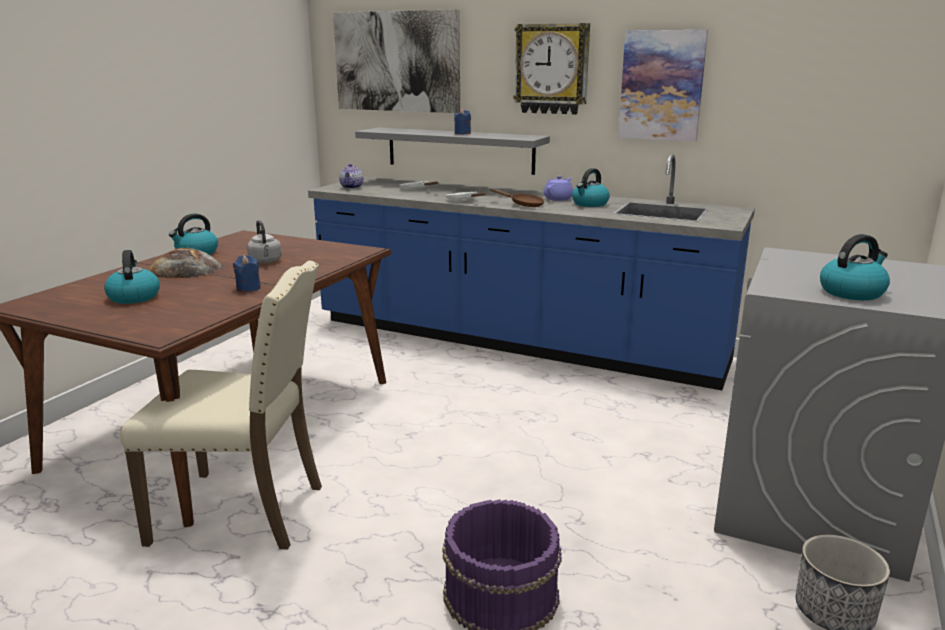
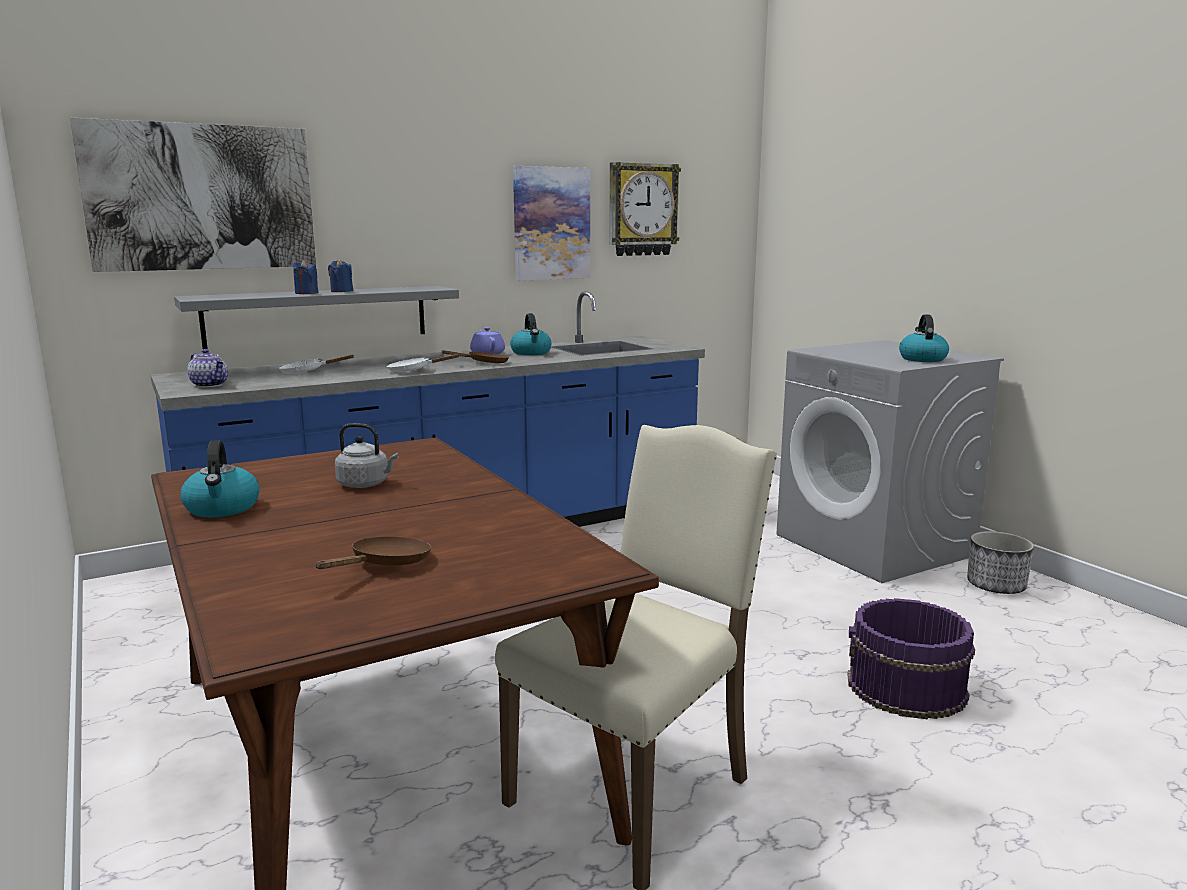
camera: 55 degrees left, 5 degrees down
(134, 297) = (385, 564): kettle -> brown frying pan
(185, 269) = (304, 523): bread -> none
(248, 288) = (475, 506): blue candle -> blue candle (306, 293)
(552, 69) = (435, 207): wall clock -> wall clock (642, 210)

